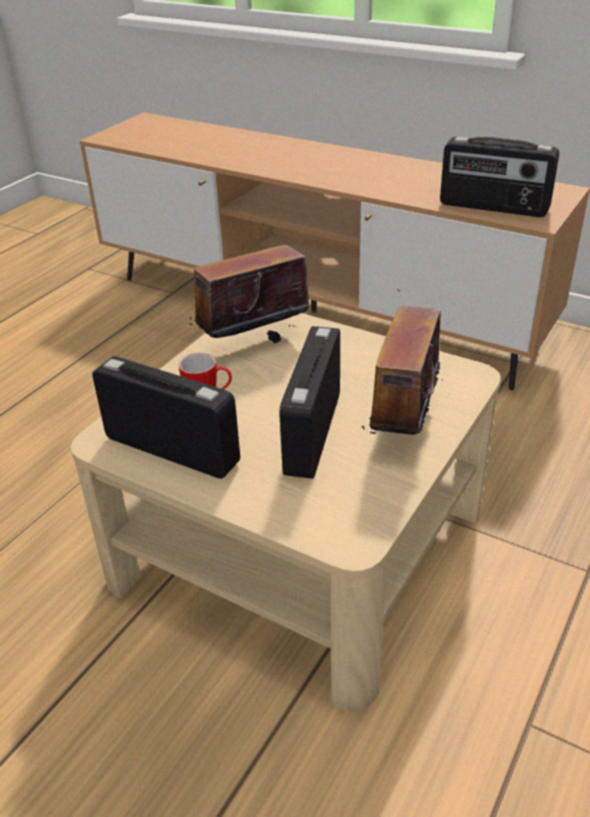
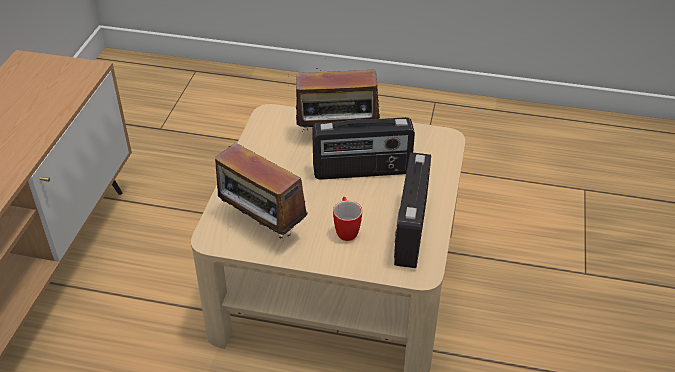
camera: 110 degrees left, 5 degrees up
(493, 207) = (61, 92): radio -> none

